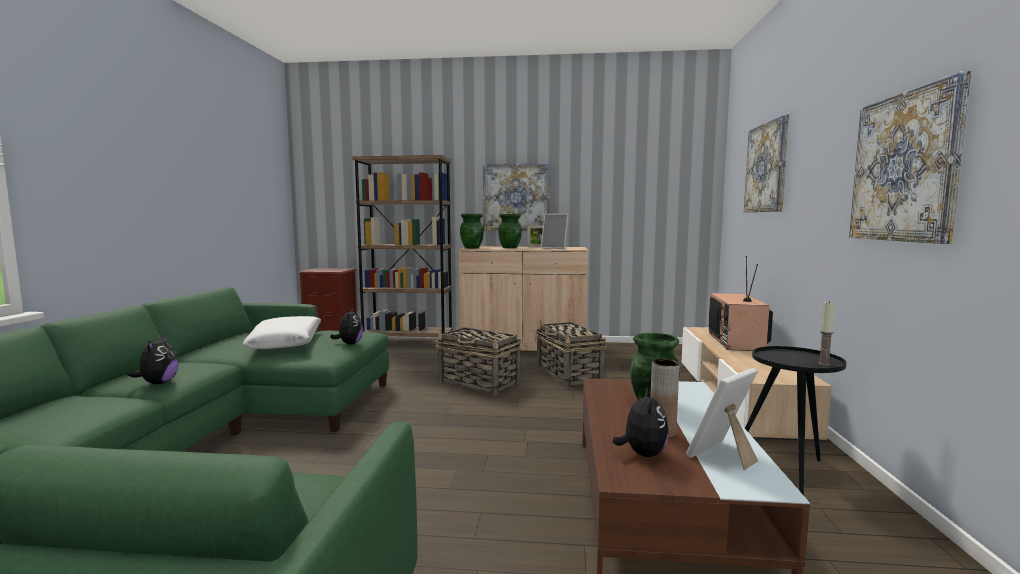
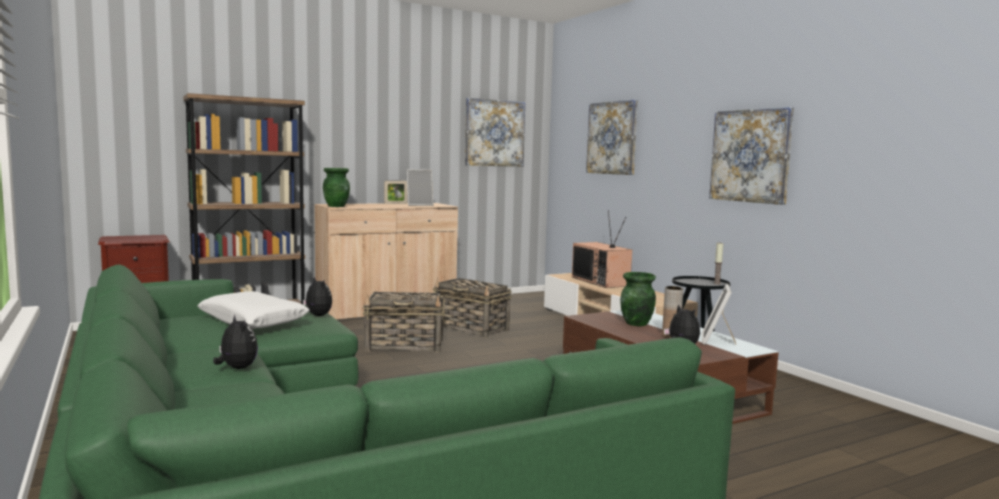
camera: 35 degrees left, 0 degrees up
(510, 247) = (373, 205): green vase -> none
(516, 197) = (367, 150): picture -> picture (494, 133)

